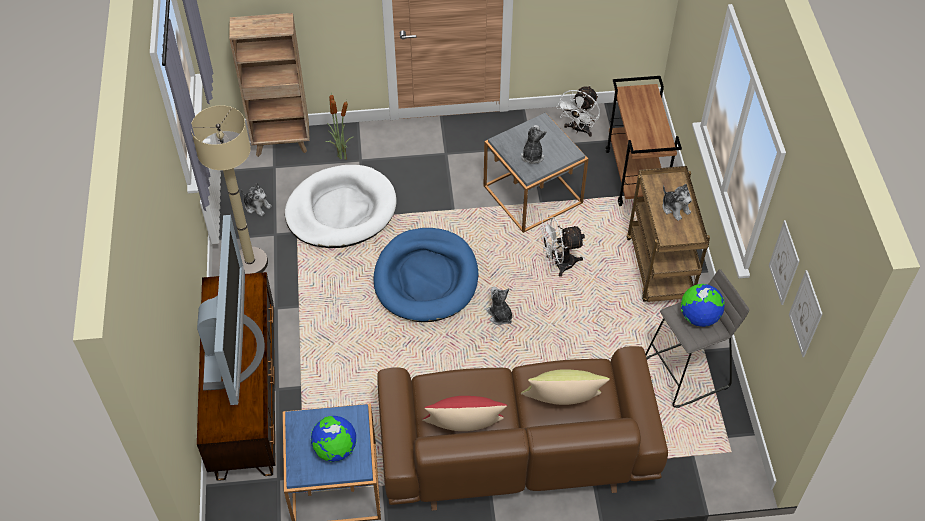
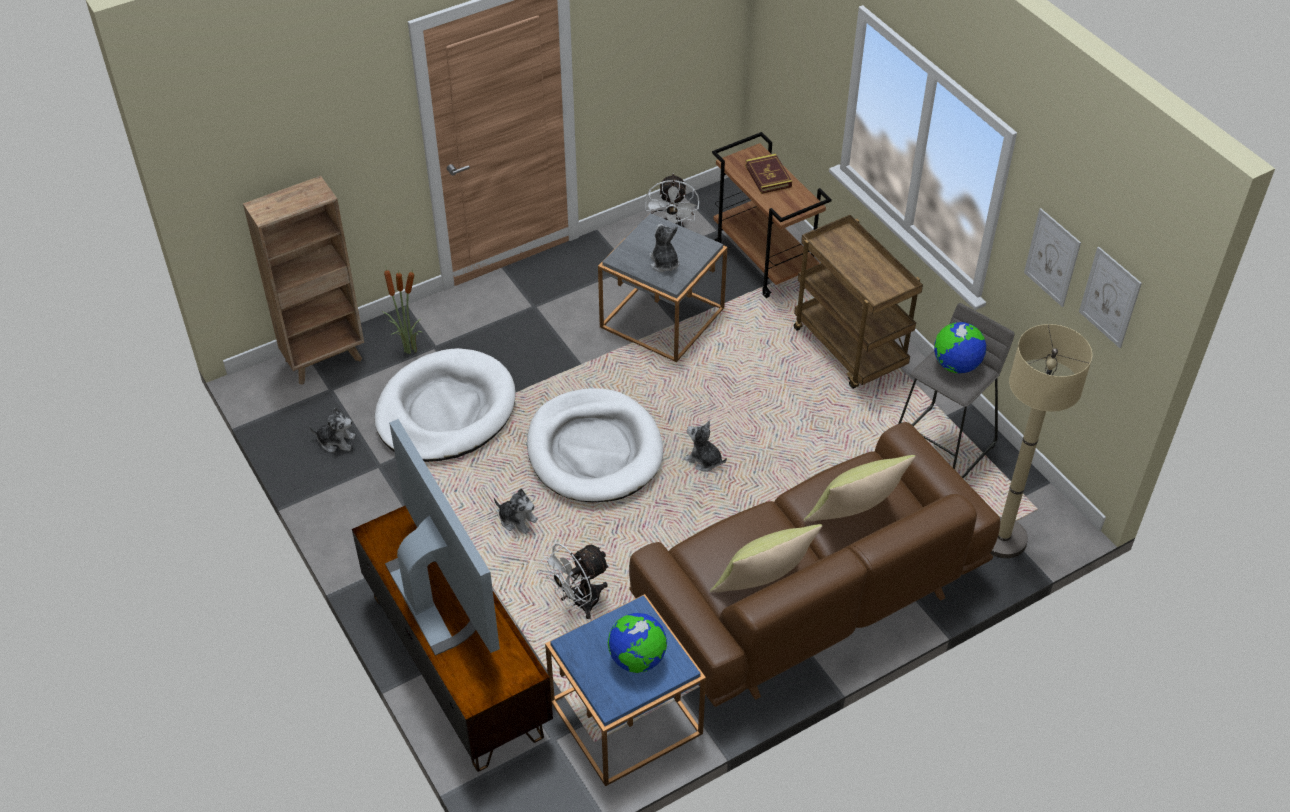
camera: 25 degrees left, 5 degrees down
(250, 263) = (367, 508): beige floor lamp -> beige floor lamp (1002, 539)
(426, 278) = (594, 450): blue dog bed -> white dog bed
(463, 429) = (762, 583): red pillow -> yellow pillow
(558, 263) = (736, 381): white fan -> white fan (579, 602)
(647, 113) = (768, 176): none -> book
(675, 208) = (862, 263): plush toy -> plush toy (517, 520)

